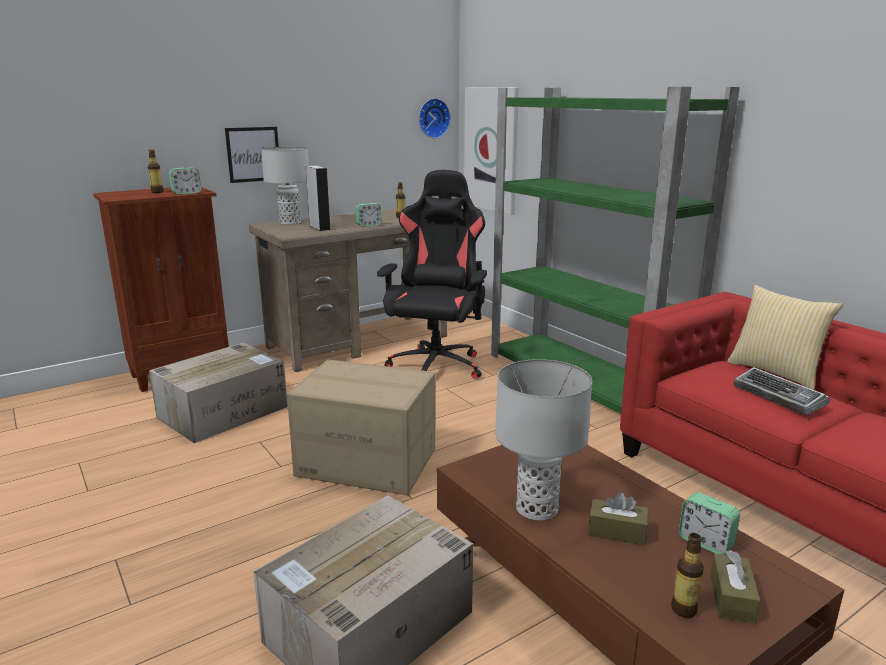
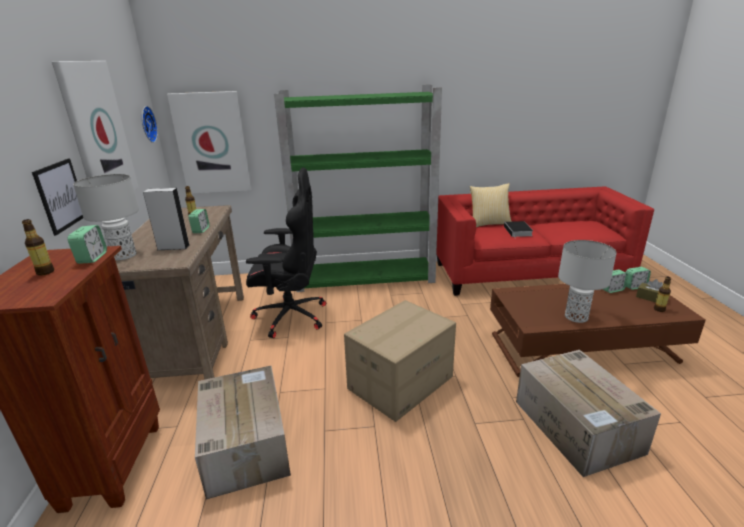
camera: 60 degrees left, 5 degrees up
(332, 113) = (97, 134): none -> picture
(435, 368) = (290, 317): black office chair -> black office chair turned 135 degrees clockwise
(617, 531) = (601, 304): brown tissue box -> none
(765, 572) = (634, 286): none -> alarm clock
(780, 397) = (518, 231): keyboard -> book

